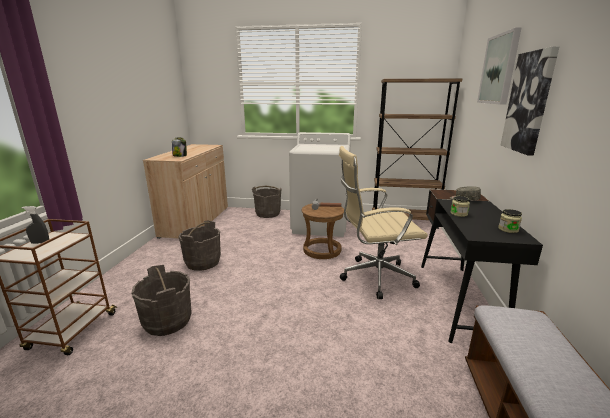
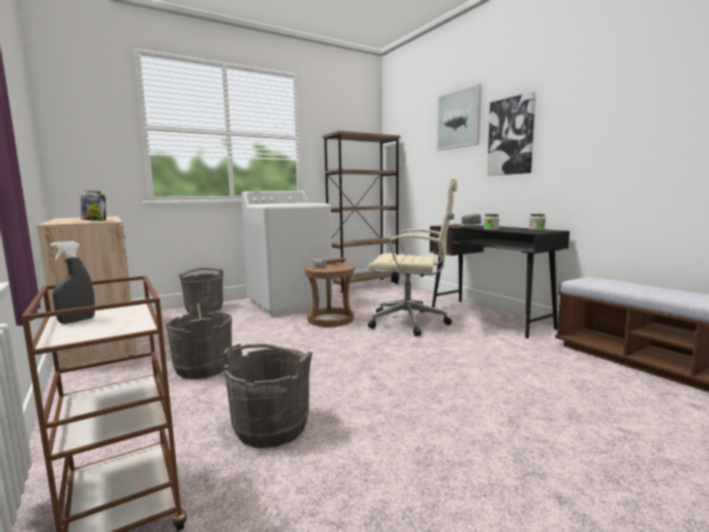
camera: 40 degrees left, 10 degrees down
(374, 277) = (412, 323): beige office chair -> beige office chair turned 120 degrees counterclockwise

